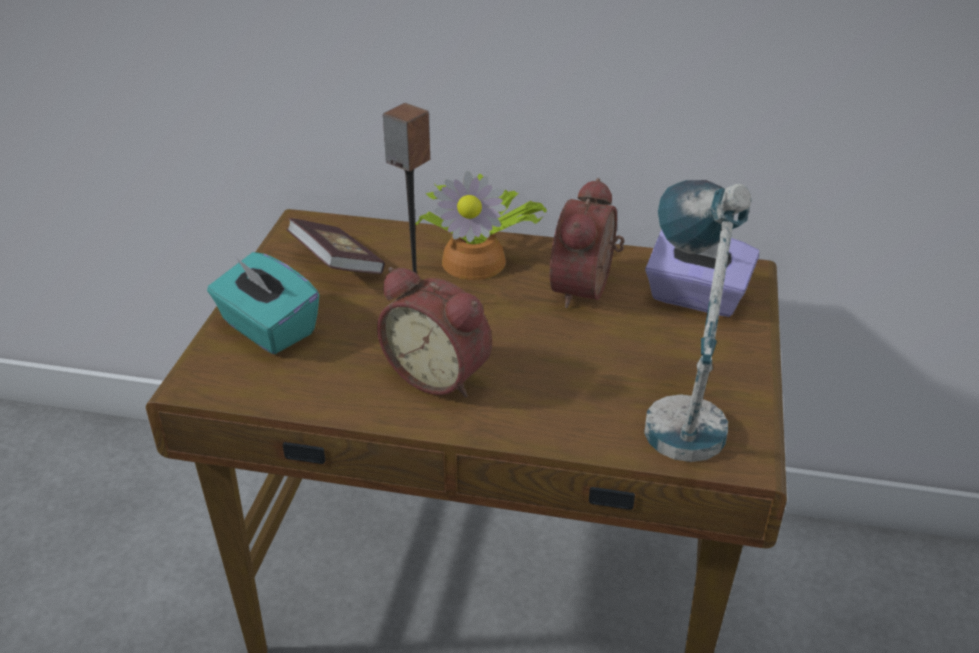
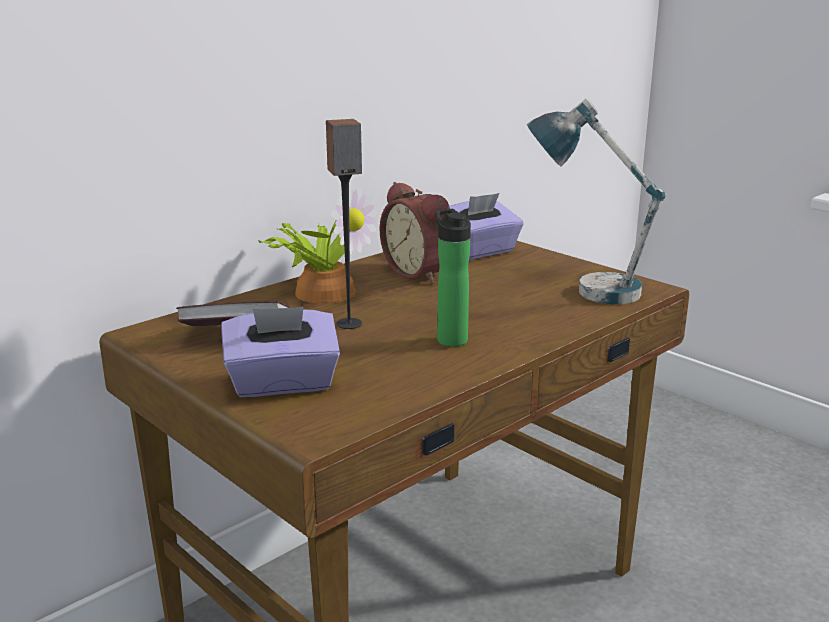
camera: 55 degrees left, 15 degrees down
(267, 328) = (282, 384): turquoise tissue box -> purple tissue box
(440, 374) = (450, 339): alarm clock -> bottle

